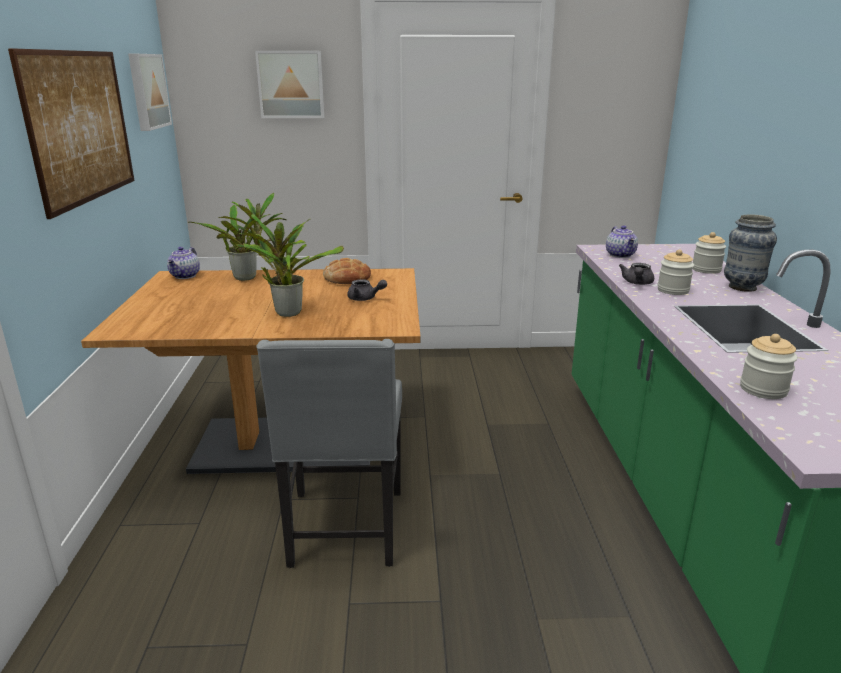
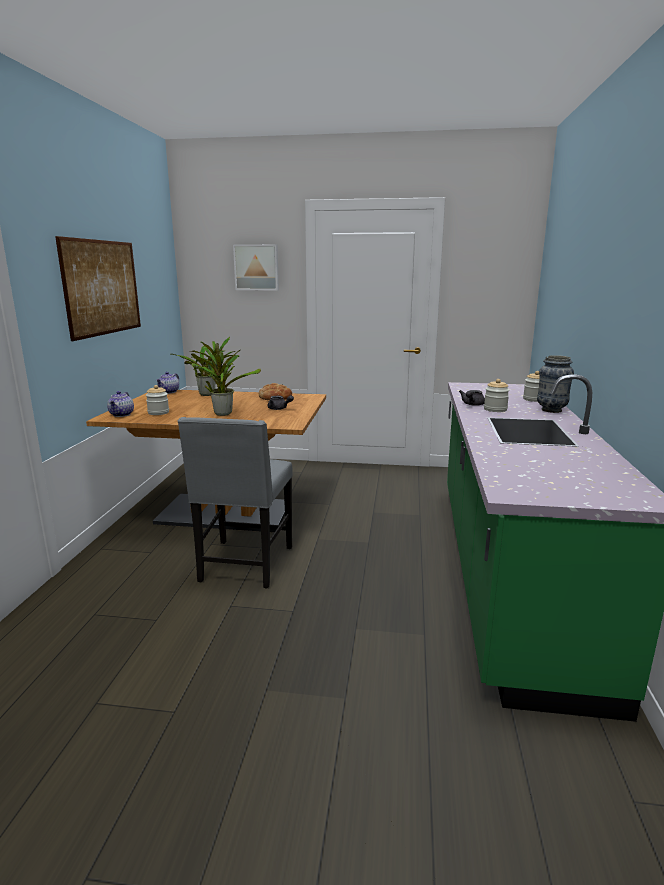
camera: 10 degrees right, 5 degrees down
(147, 91) = (157, 270): picture -> none
(621, 255) = (476, 389): teapot -> teapot (122, 415)
(763, 389) = (505, 462): jar -> jar (158, 412)

